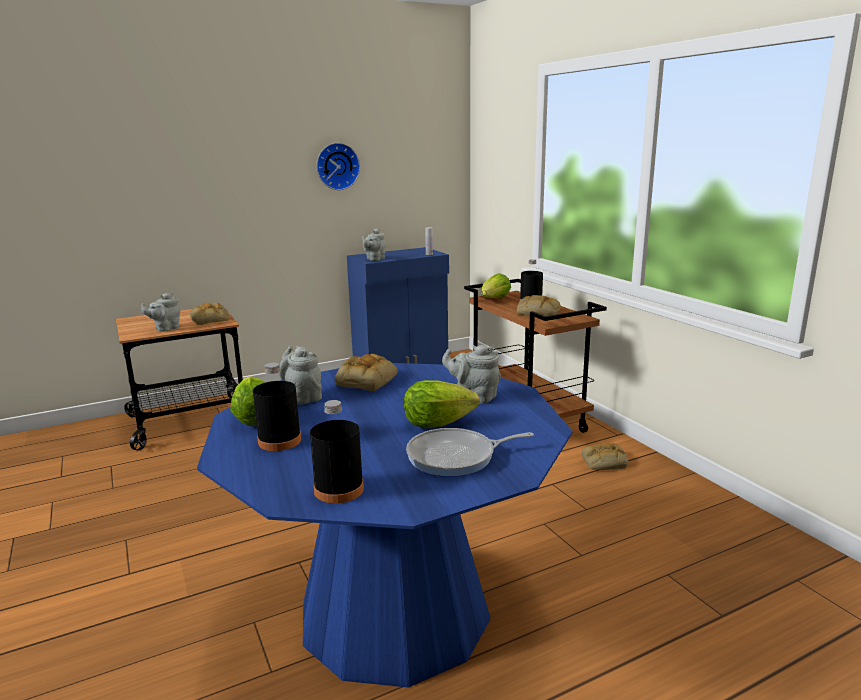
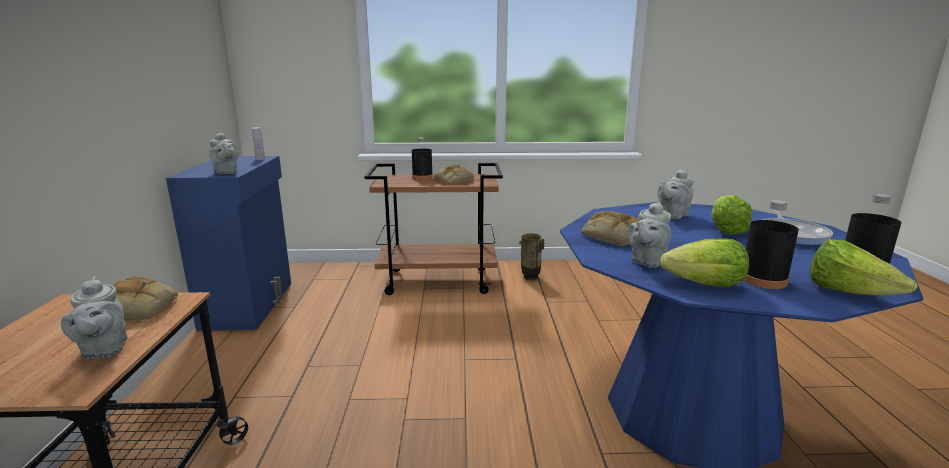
camera: 65 degrees left, 0 degrees up
(302, 397) = (647, 261): grey teapot -> grey teapot turned 45 degrees counterclockwise
(337, 166) = (133, 50): wall clock -> none
(494, 300) = (394, 182): lettuce -> lettuce (847, 293)
(603, 462) = (530, 277): bread -> vase

